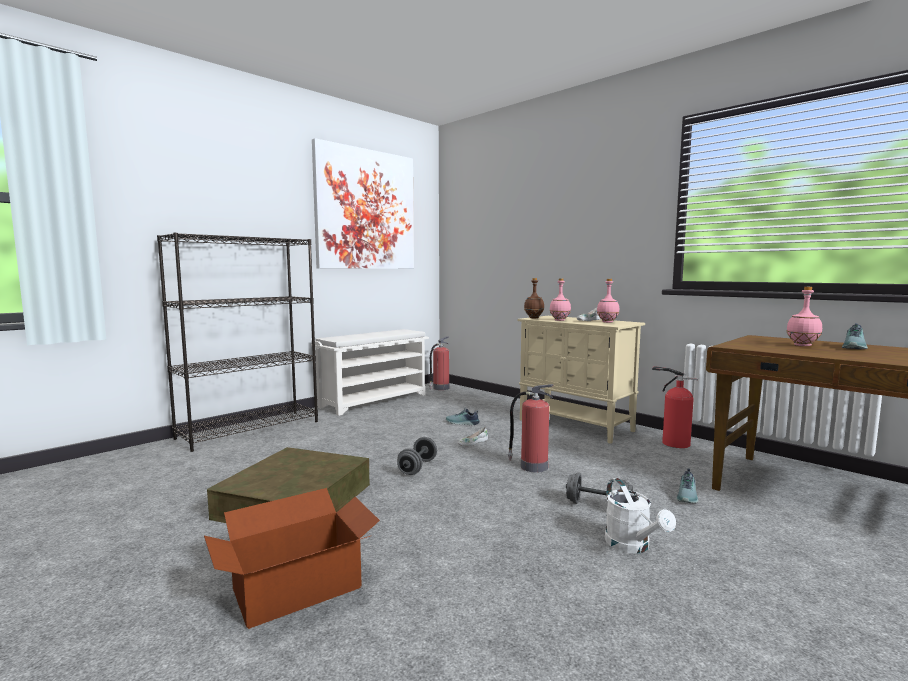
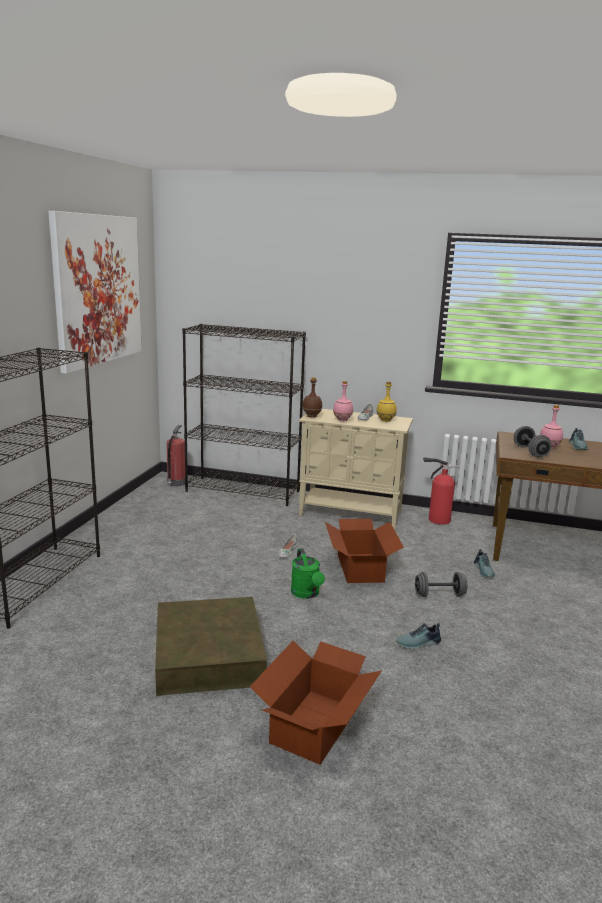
camera: 30 degrees left, 10 degrees up
(374, 401) = (125, 514): white shoe rack -> none
(417, 467) = (271, 591): grey dumbbell -> grey dumbbell (530, 452)
(448, 476) = (307, 594): none -> green watering can
(462, 423) = (252, 529): shoe -> shoe (419, 644)
(490, 399) = (243, 491): none -> black bookcase
(532, 466) = (361, 568): fire extinguisher -> cardboard box
(607, 322) = (385, 421): pink bottle -> yellow bottle
(632, 546) = (486, 622): white watering can -> none

